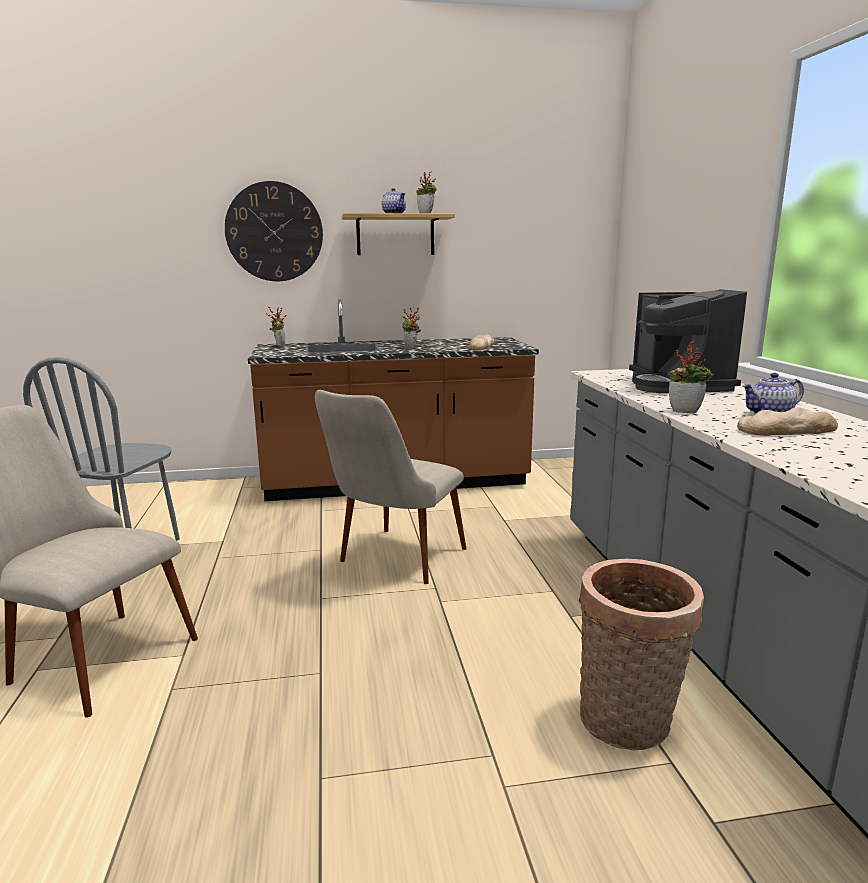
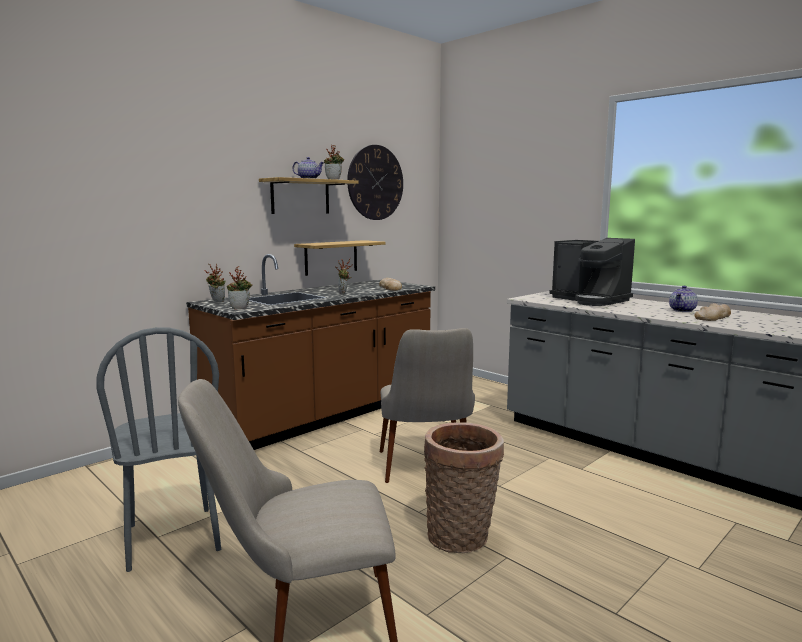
camera: 35 degrees left, 5 degrees down
(274, 232) = (201, 192): wall clock -> wall clock (375, 182)
(437, 306) = (331, 257): none -> shelf
(629, 723) = (694, 513): basket -> basket (461, 537)
(686, 411) = (646, 314): potted plant -> potted plant (240, 308)

